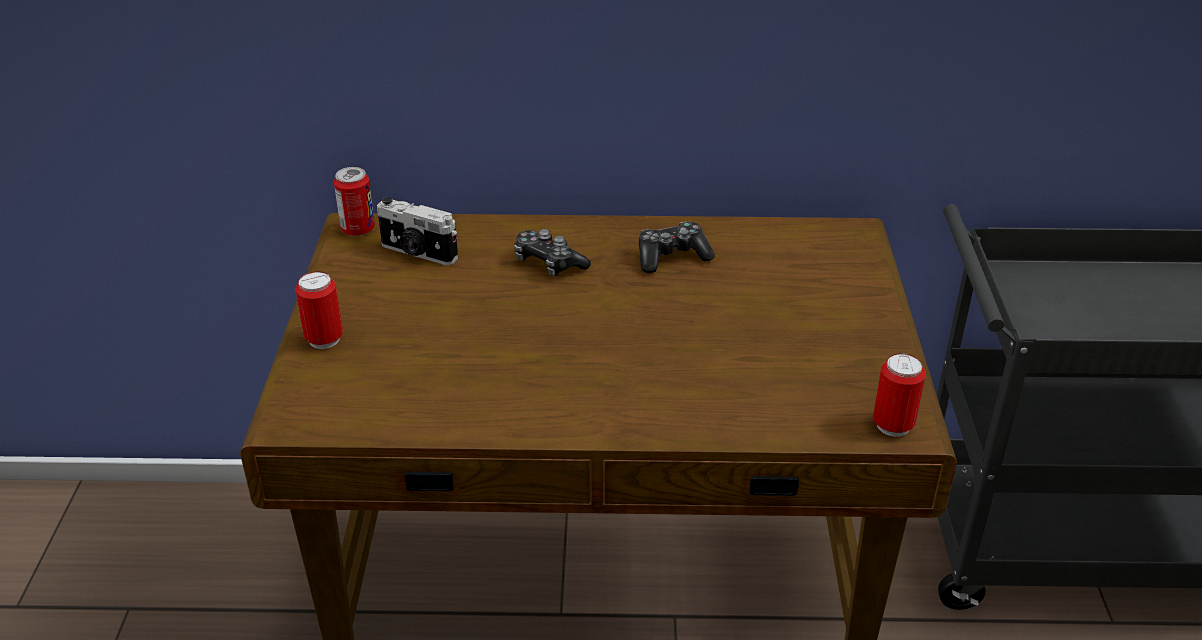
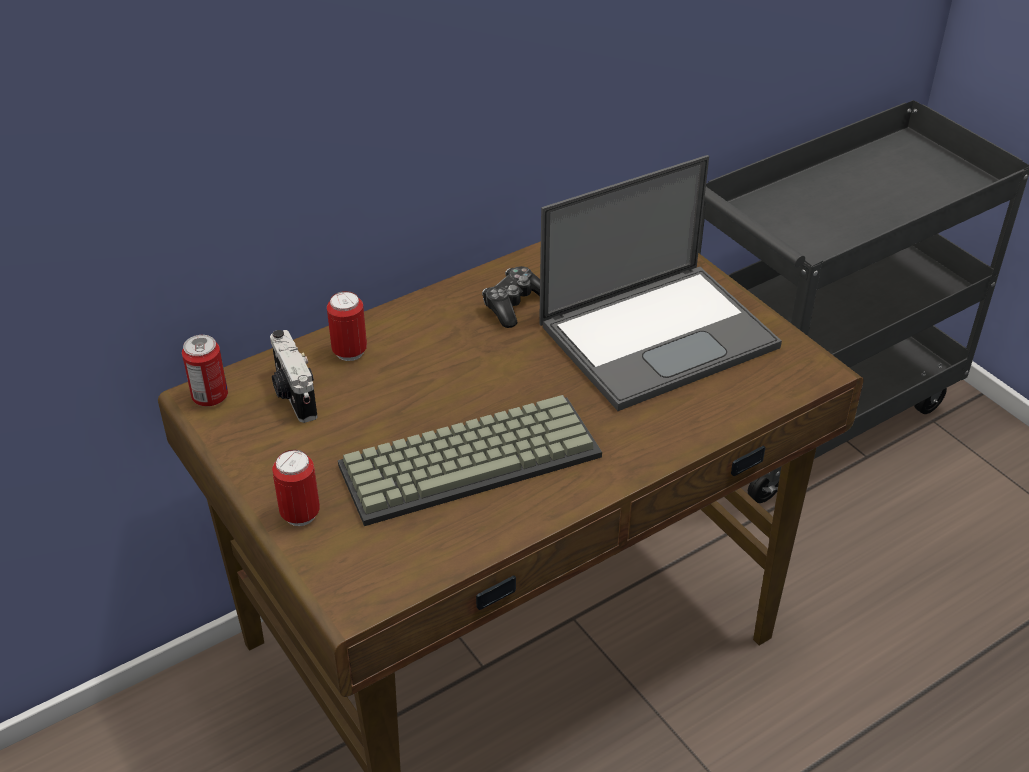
camera: 35 degrees left, 5 degrees up
(418, 253) = (293, 395): camera -> camera turned 75 degrees clockwise
(499, 358) = (471, 457): none -> keyboard
(548, 263) = (420, 354): game controller -> none
(780, 332) = (659, 334): none -> laptop
(893, 425) = (805, 372): can -> can (349, 352)

